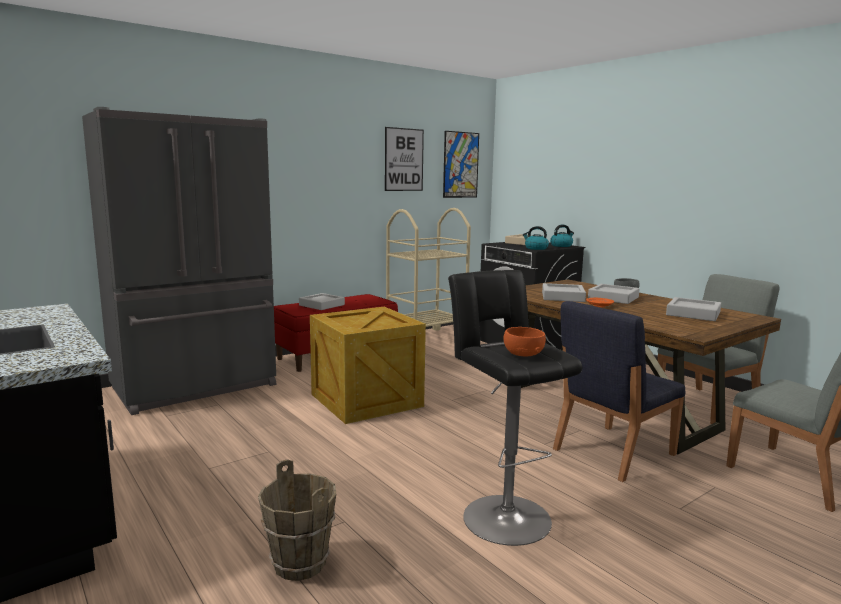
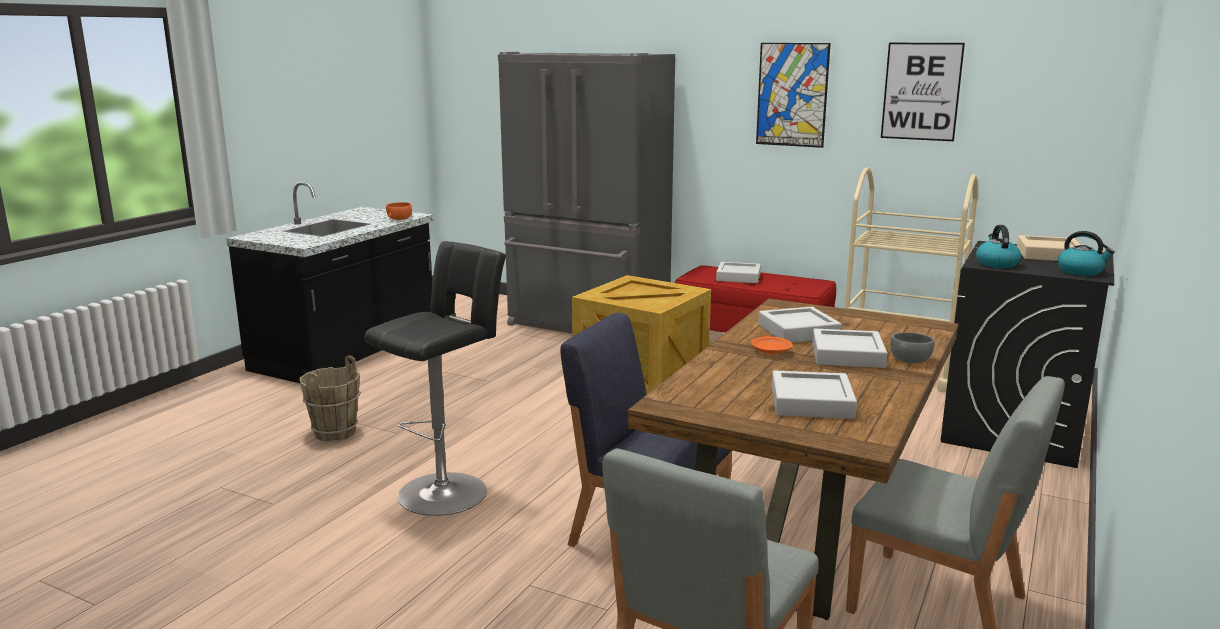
camera: 65 degrees right, 5 degrees up
(460, 165) = (1049, 100): picture -> picture (792, 95)
(523, 353) = (417, 327): orange bowl -> orange bowl (399, 218)

